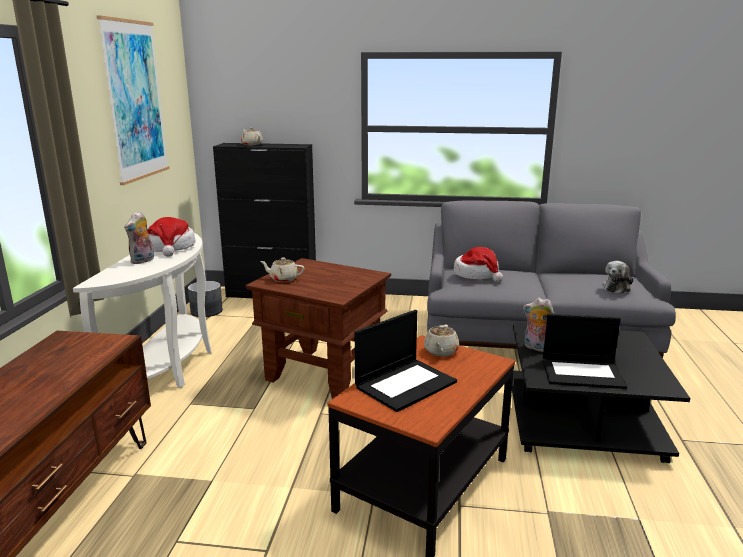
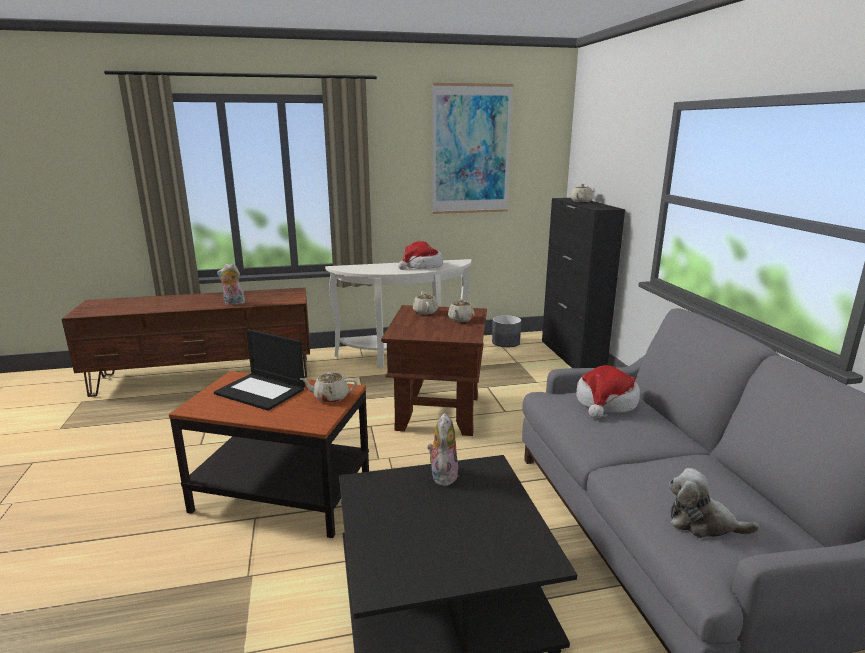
camera: 70 degrees right, 0 degrees up
(143, 261) = (386, 267): plush toy -> plush toy (233, 303)
(323, 270) = (460, 319): none -> beige teapot
(583, 373) = (389, 512): laptop -> none

